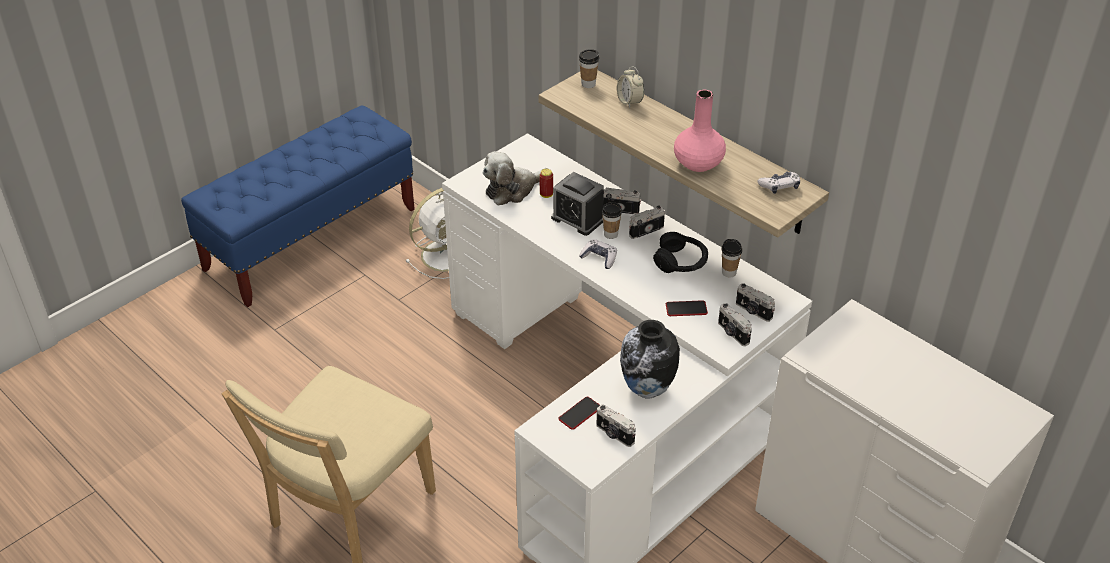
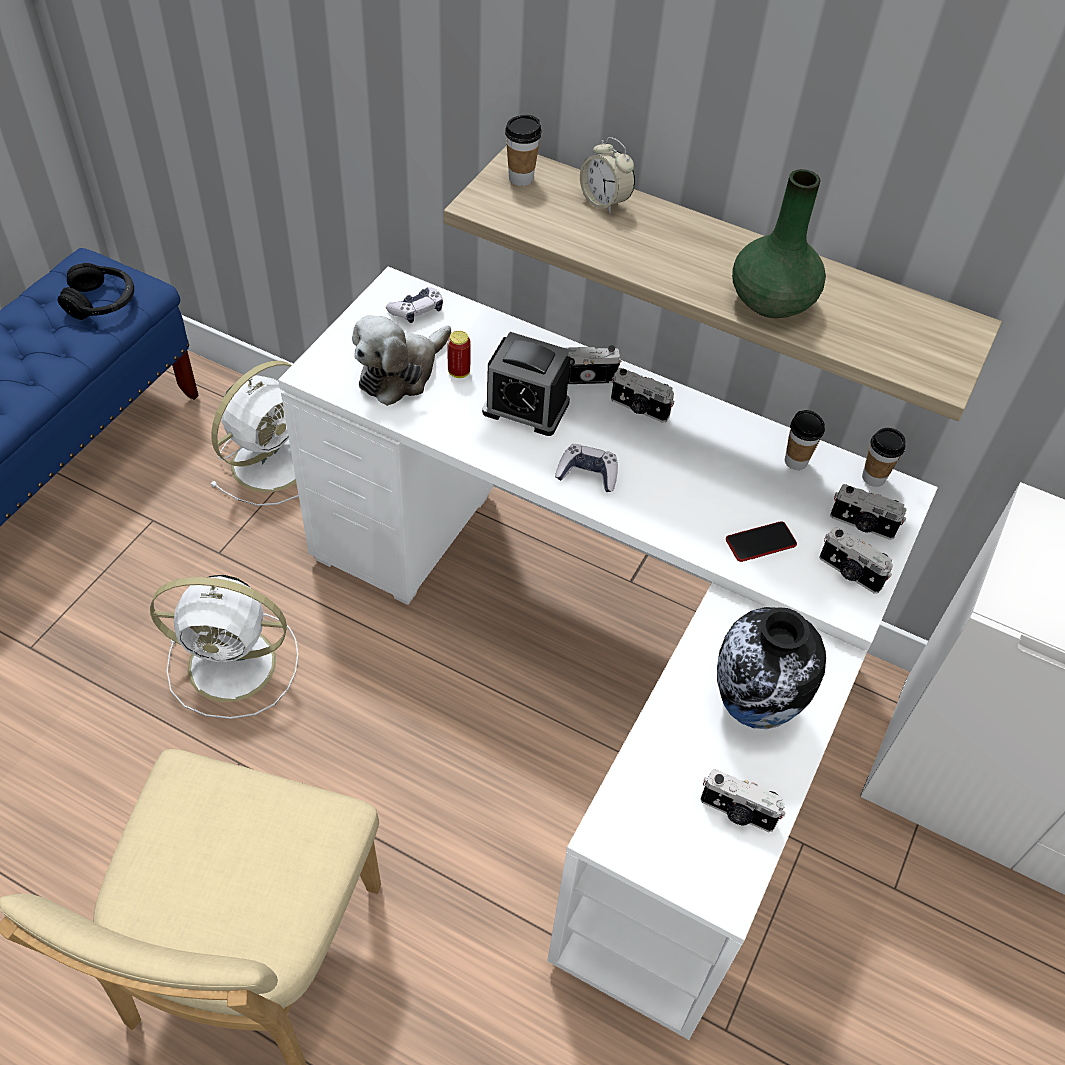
camera: 20 degrees left, 10 degrees up
(389, 361) = (236, 665): none -> white fan
(579, 413) = (664, 783): phone -> none
(611, 234) = (588, 426): cup -> cup (873, 478)
(645, 230) = (639, 409): camera -> camera turned 105 degrees counterclockwise
(681, 262) = (716, 456): black headphones -> black headphones (101, 302)
(698, 163) = (771, 301): pink vase -> green vase
(779, 186) = (922, 324): game controller -> game controller (417, 310)

